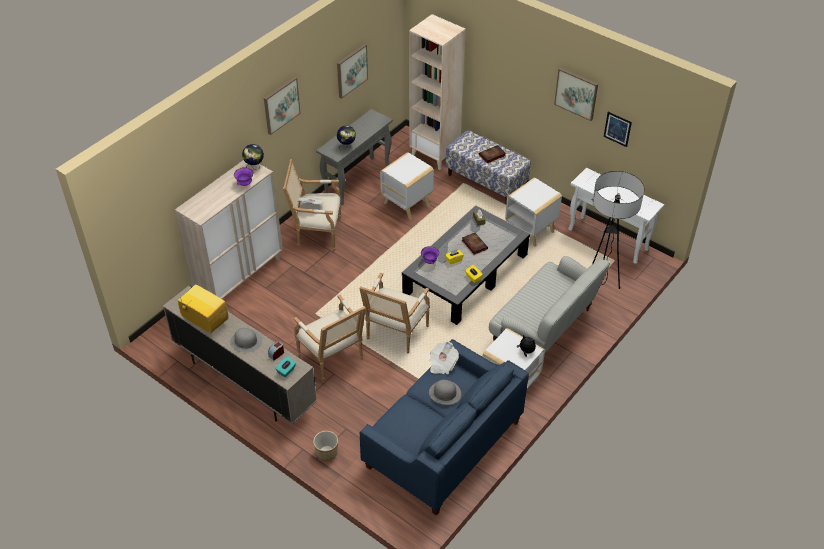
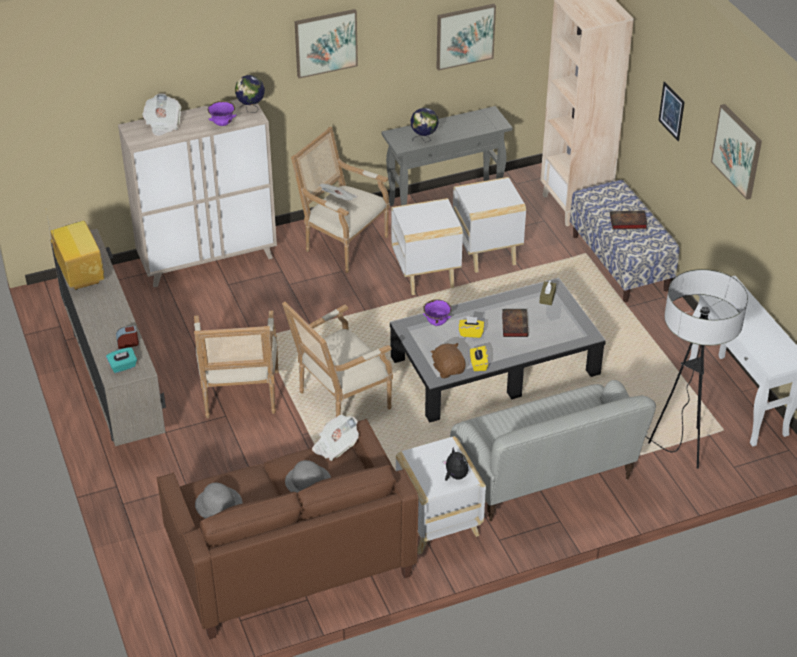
camera: 30 degrees right, 5 degrees down
(205, 198) = (162, 124): none -> newspaper
(246, 341) = (106, 315): grey hat -> grey hat (219, 505)
(326, 452) = (140, 503): planter -> none
(443, 444) = (290, 558): blue sofa -> brown sofa
(459, 288) = (448, 369): none -> brown plush toy
(531, 230) = (632, 346): white side table -> white side table (426, 275)
(617, 129) = (776, 221): picture -> picture (671, 111)

